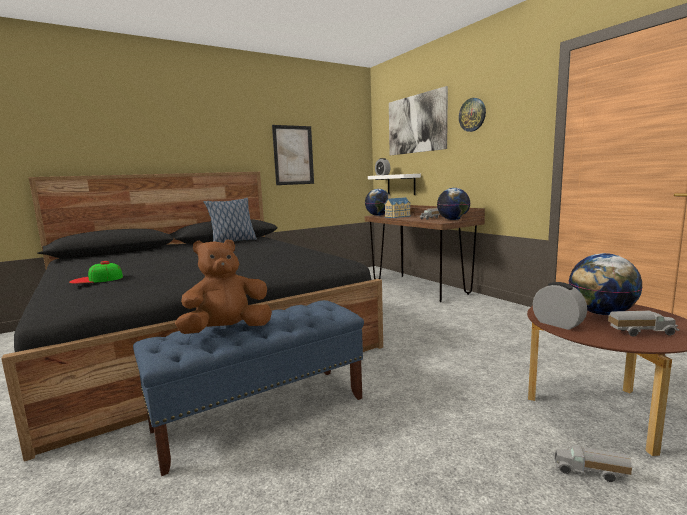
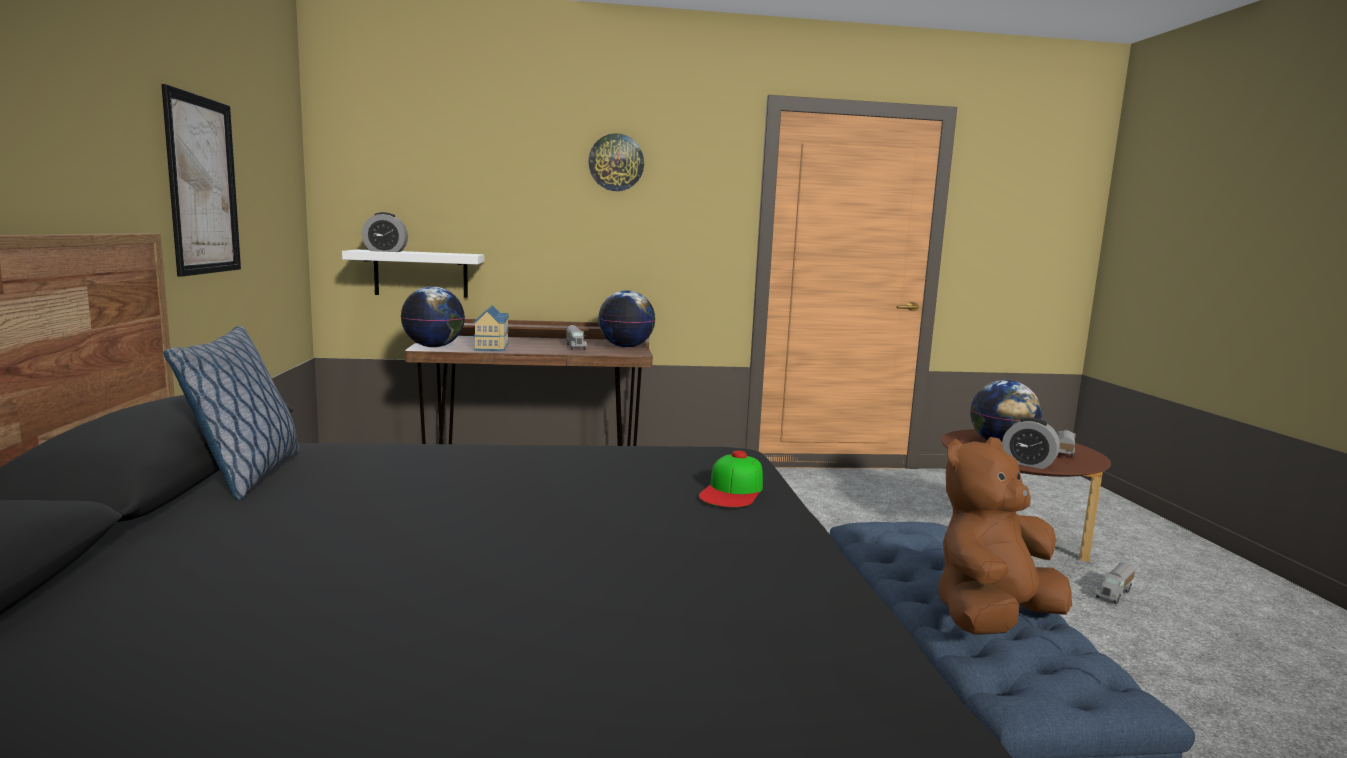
camera: 65 degrees left, 0 degrees up
(96, 279) = (681, 683): cap -> cap (732, 491)
(227, 330) = (992, 619): brown plush toy -> brown plush toy turned 60 degrees clockwise
(416, 124) = (470, 151): picture -> none
(557, 324) = (1028, 463): alarm clock -> alarm clock turned 135 degrees counterclockwise

